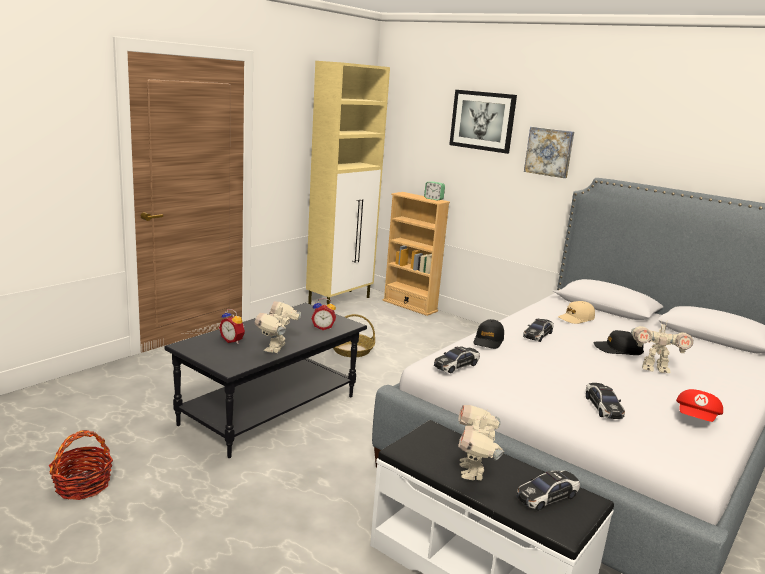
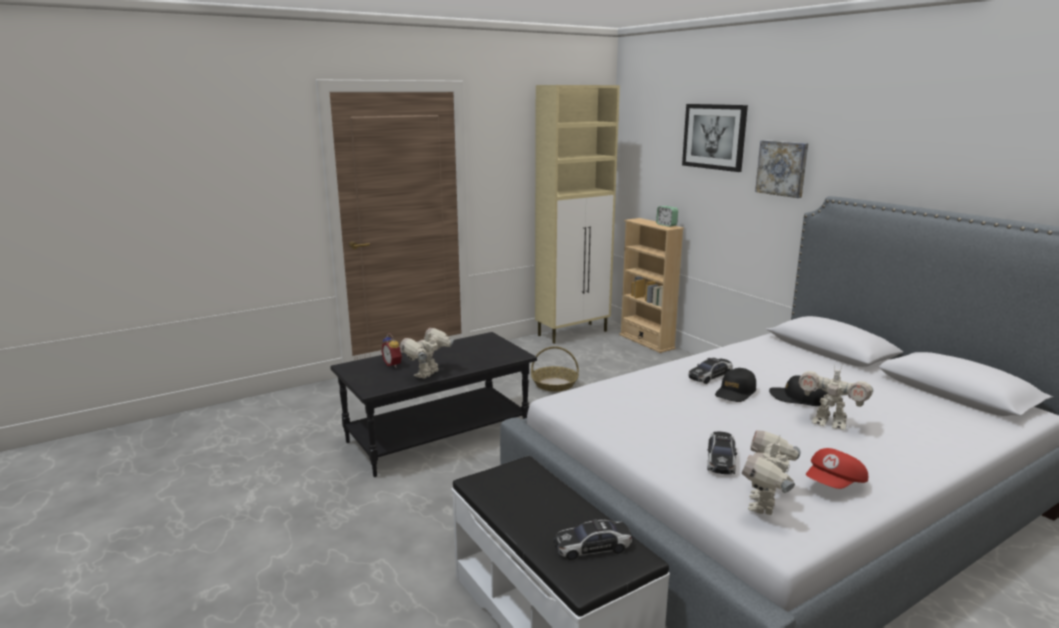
camera: 20 degrees right, 0 degrees up
(83, 485) = (240, 486): basket -> none
(323, 327) = (489, 357): alarm clock -> none
(456, 365) = (583, 402): toy car -> none
(473, 471) = (532, 511): toy robot -> toy robot (764, 505)
(488, 341) = (644, 379): black cap -> black cap (735, 392)
(576, 318) = (776, 361): beige cap -> none

